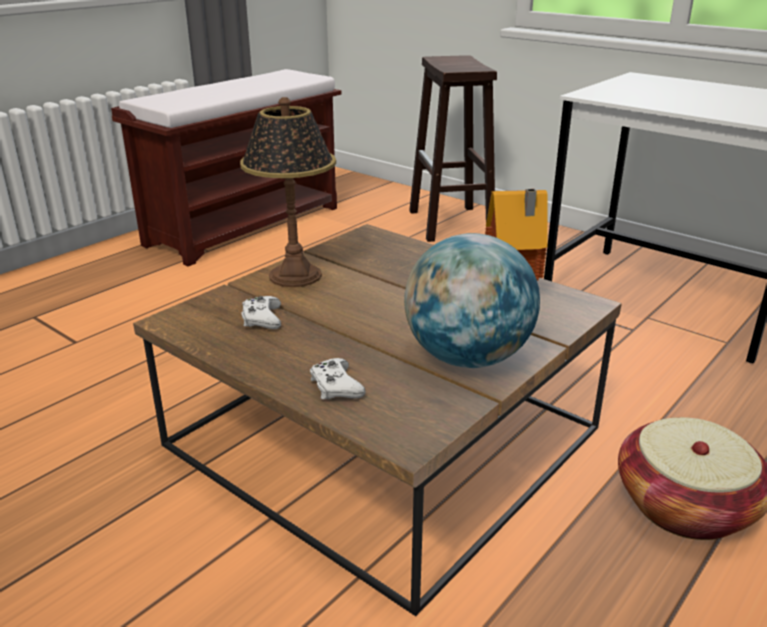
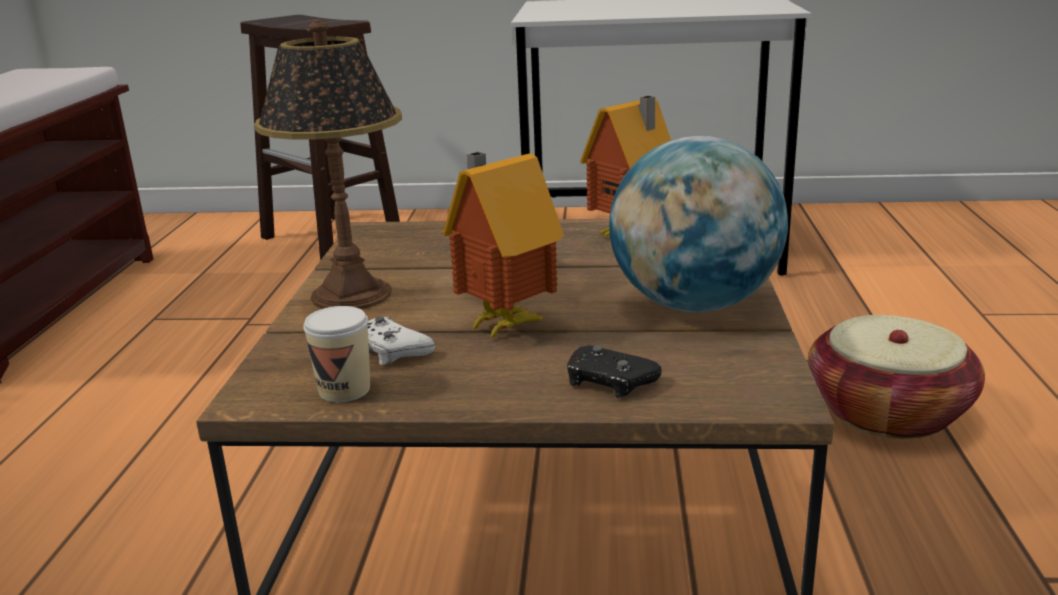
camera: 35 degrees left, 5 degrees down
(210, 333) = (344, 390): none -> cup
(335, 387) = (609, 381): white game controller -> black game controller
(340, 326) = (503, 324): none -> toy house

